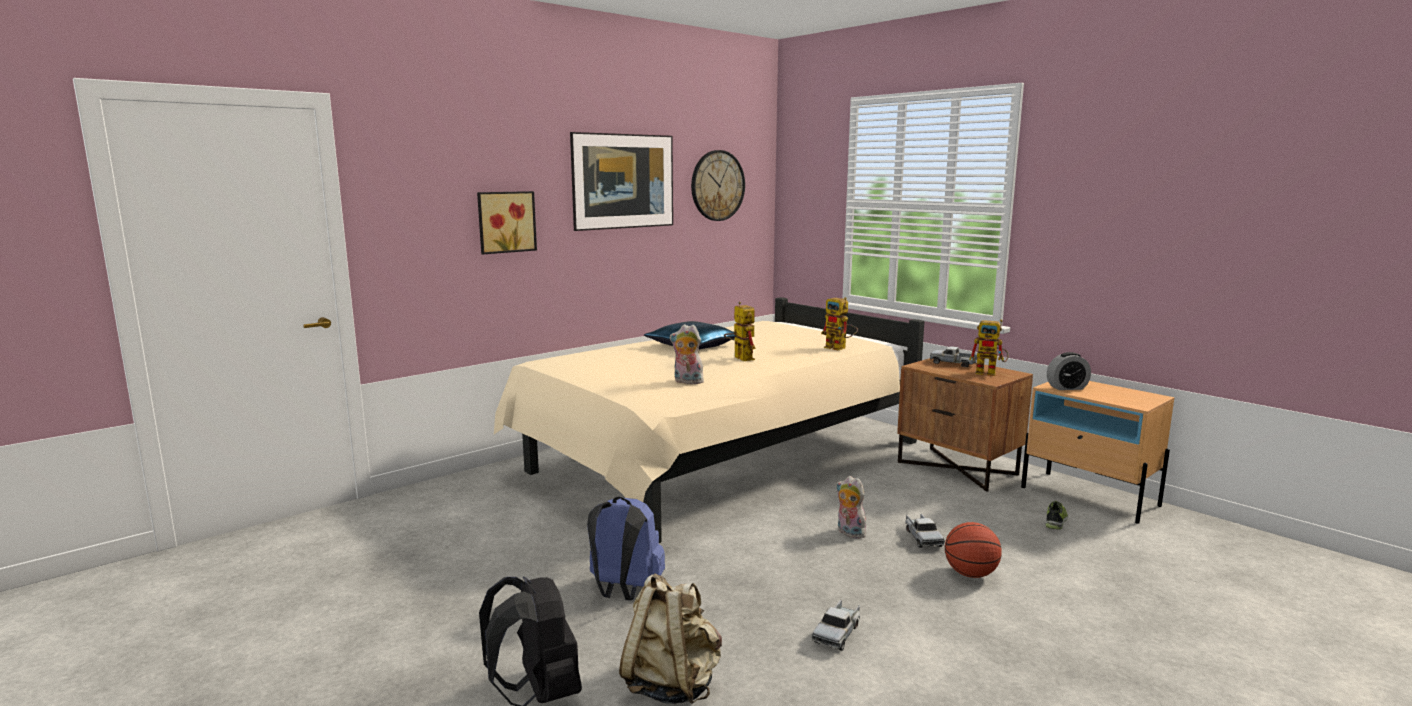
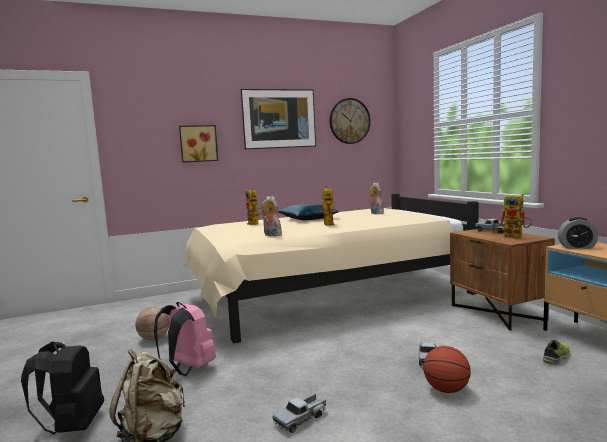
camera: 20 degrees right, 5 degrees down
(518, 551) = (154, 338): none -> basketball
(624, 591) = (188, 369): blue backpack -> pink backpack
(839, 348) = (405, 220): toy robot -> toy robot (255, 224)
(849, 533) = (373, 349): plush toy -> plush toy (375, 213)

